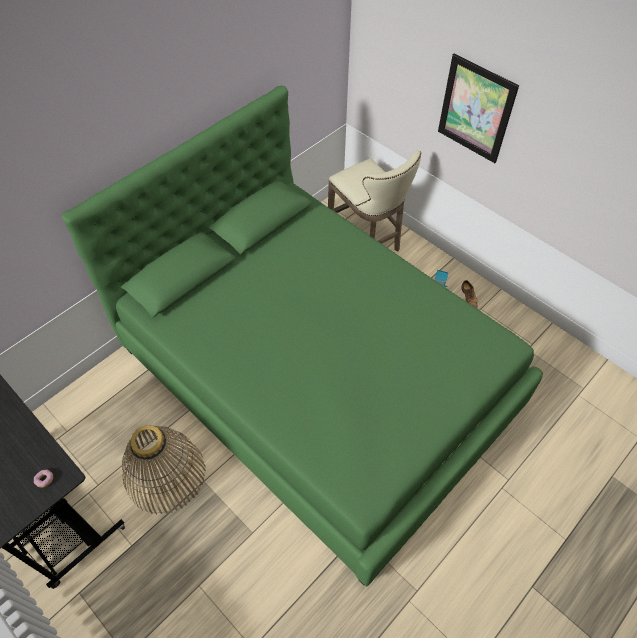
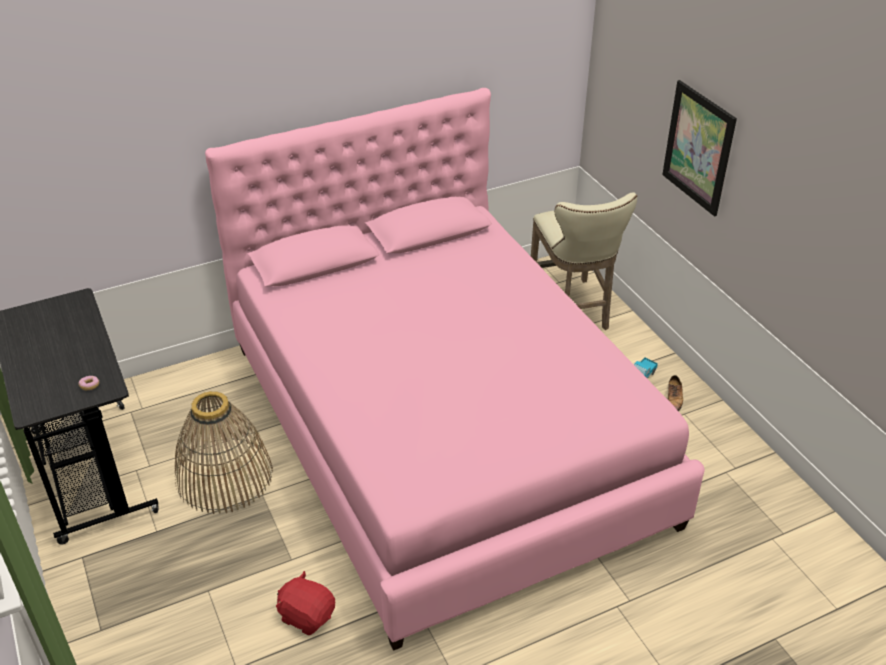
camera: 20 degrees right, 15 degrees down
(286, 579) = (307, 615): none -> red plush toy
(317, 377) = (442, 431): green bed -> pink bed

